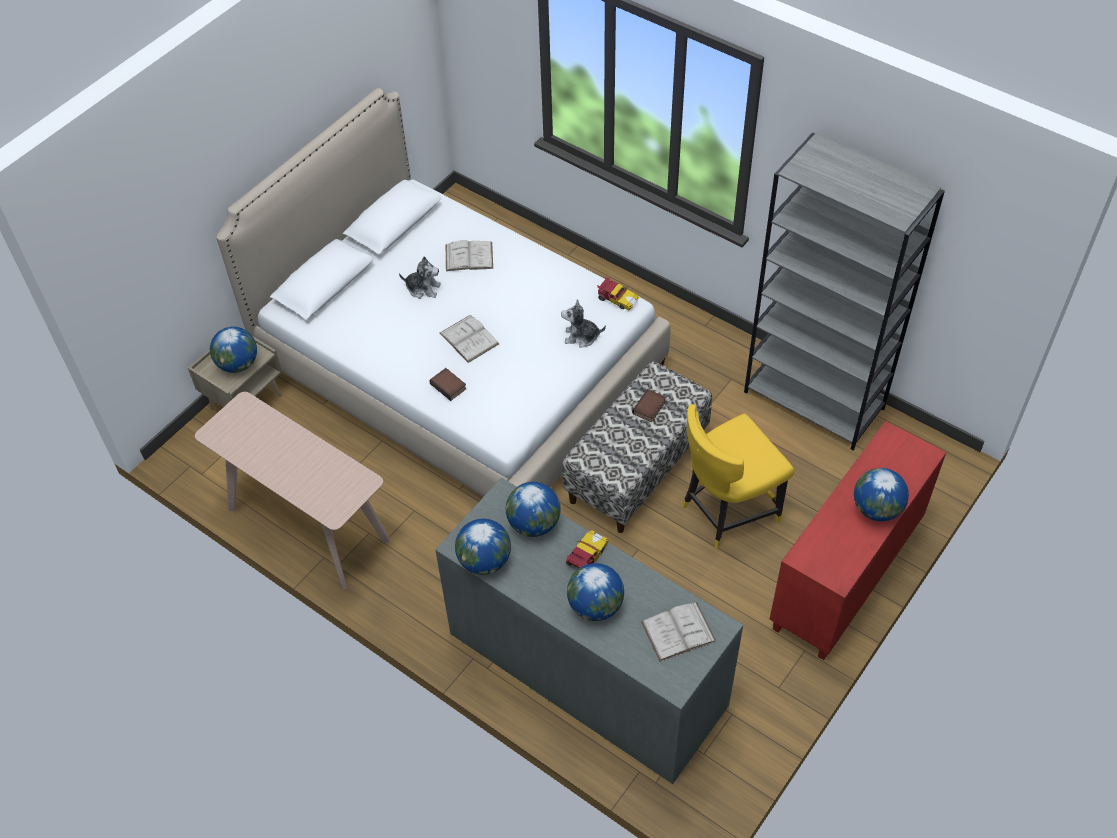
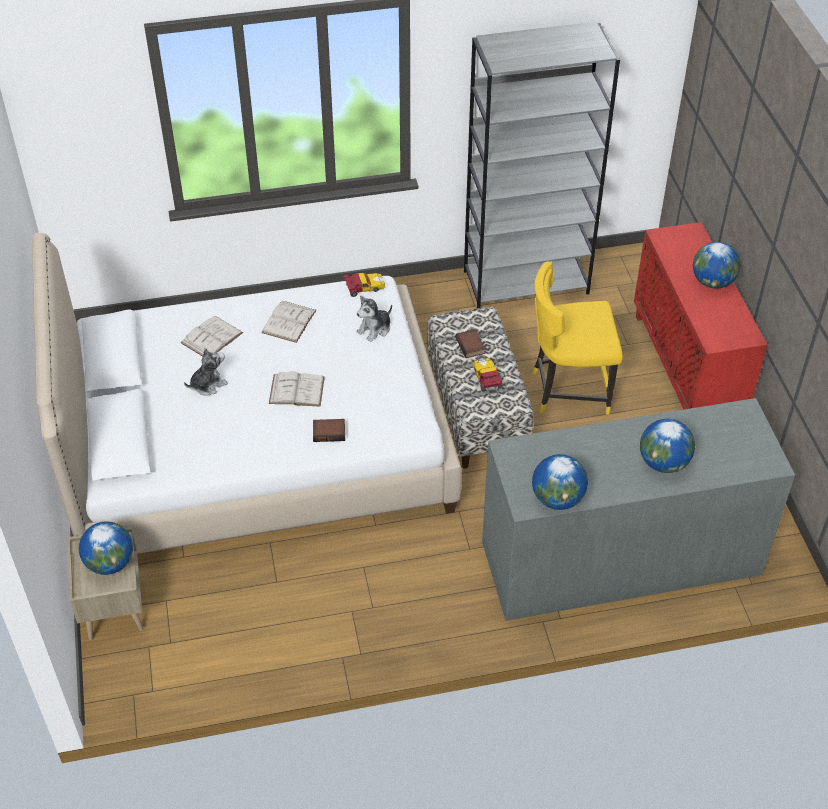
camera: 50 degrees left, 5 degrees down
(308, 525) = (297, 647): beige console table -> none
(534, 524) = (553, 449): globe -> none
(586, 557) = (614, 440): toy car -> toy car (487, 379)
(678, 631) = (729, 433): white book -> white book (289, 321)
(726, 511) = (568, 390): yellow chair -> yellow chair turned 75 degrees clockwise

